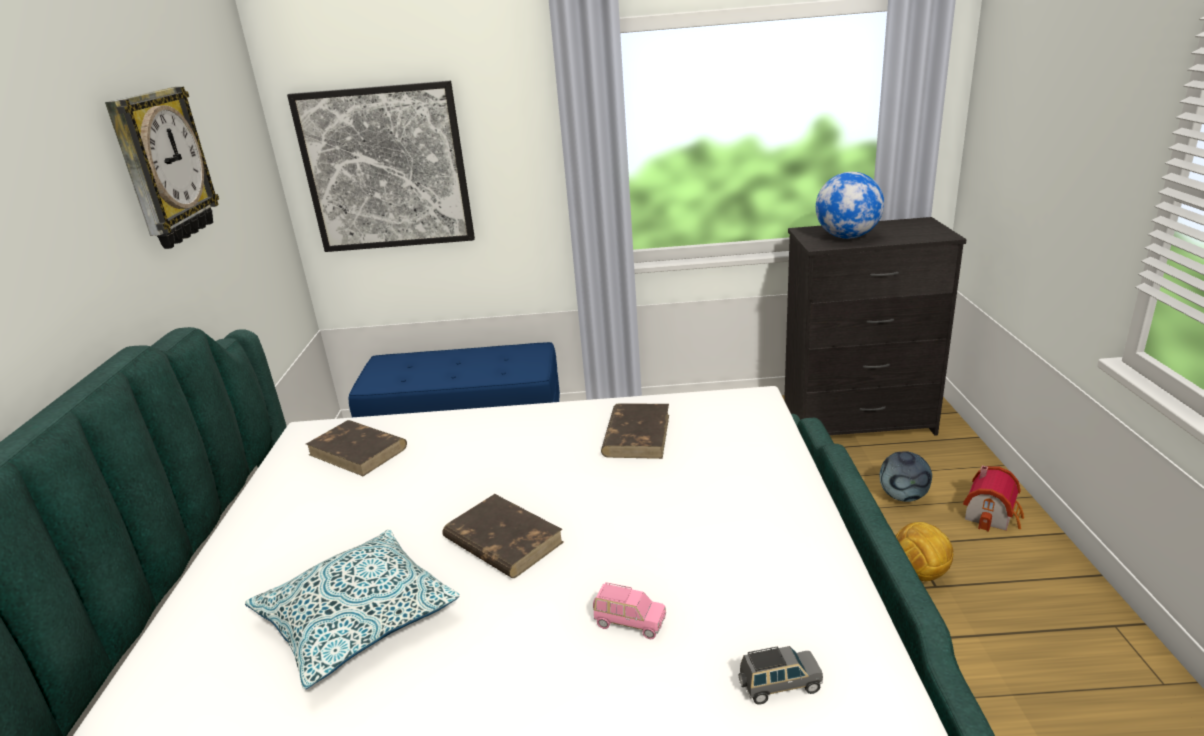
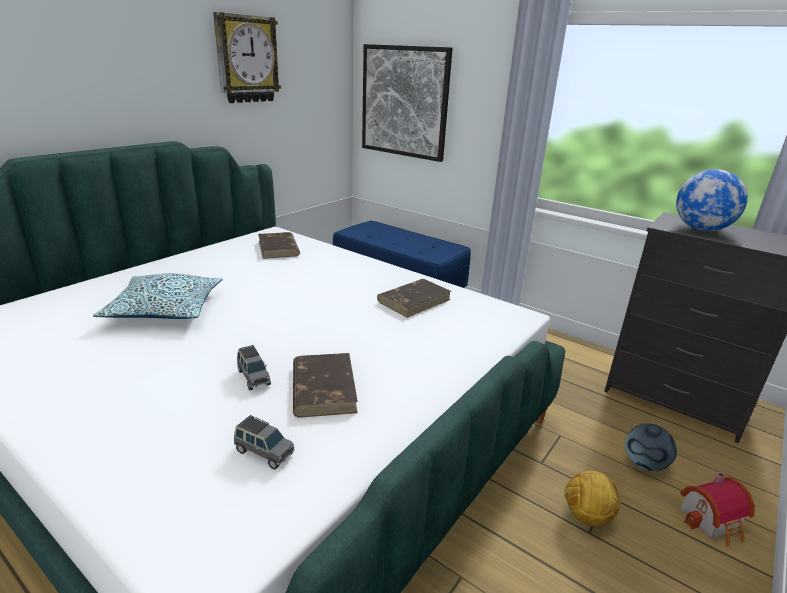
camera: 35 degrees right, 0 degrees up
(502, 540) = (267, 312): brown book -> brown book (323, 387)
(629, 623) = (253, 377): pink toy car -> grey toy car

